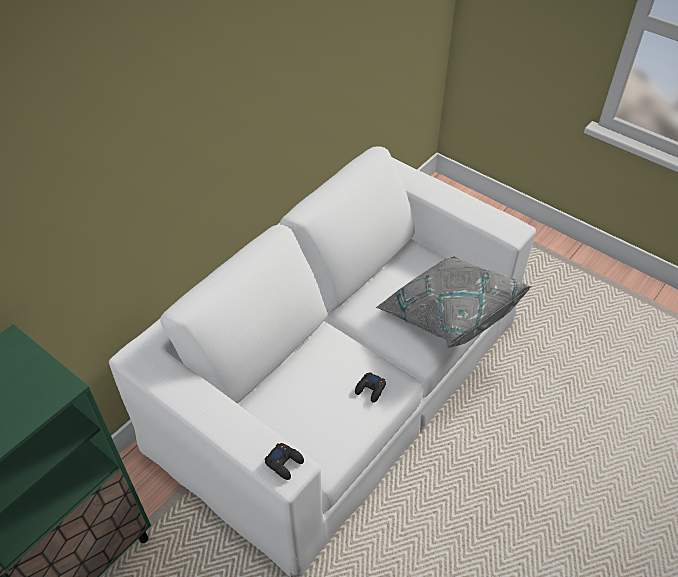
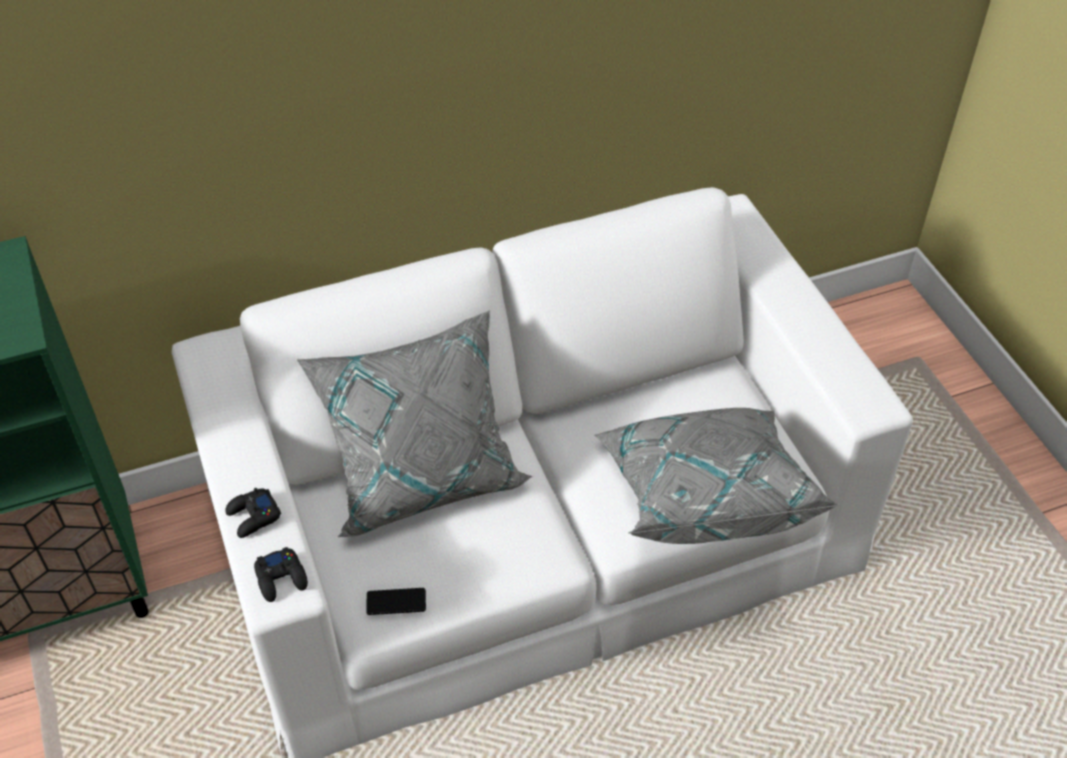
camera: 30 degrees right, 0 degrees up
(296, 371) = (423, 474): none -> grey pillow
(332, 448) = (396, 602): none -> phone
(370, 389) = (506, 548): black game controller -> black game controller (253, 517)

